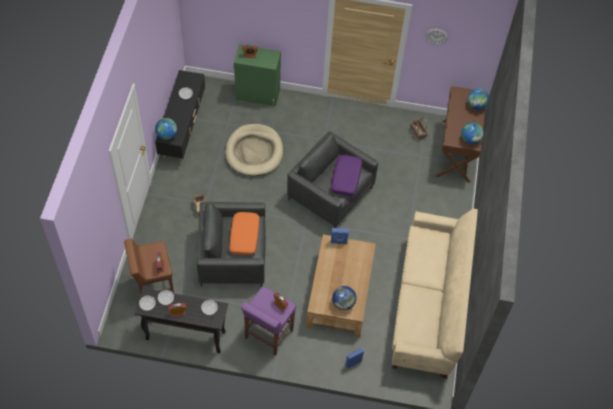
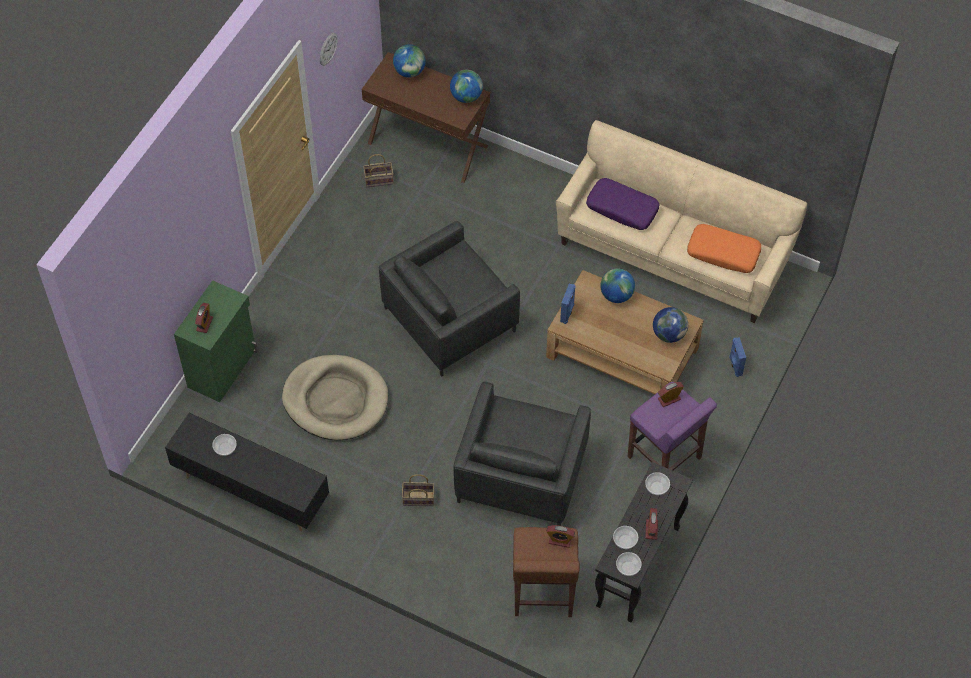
camera: 70 degrees left, 0 degrees up
(167, 135) = (297, 492): globe -> globe (616, 295)
(244, 236) = (526, 426): orange pillow -> orange pillow (723, 253)
(346, 178) = (464, 271): purple pillow -> purple pillow (622, 208)

